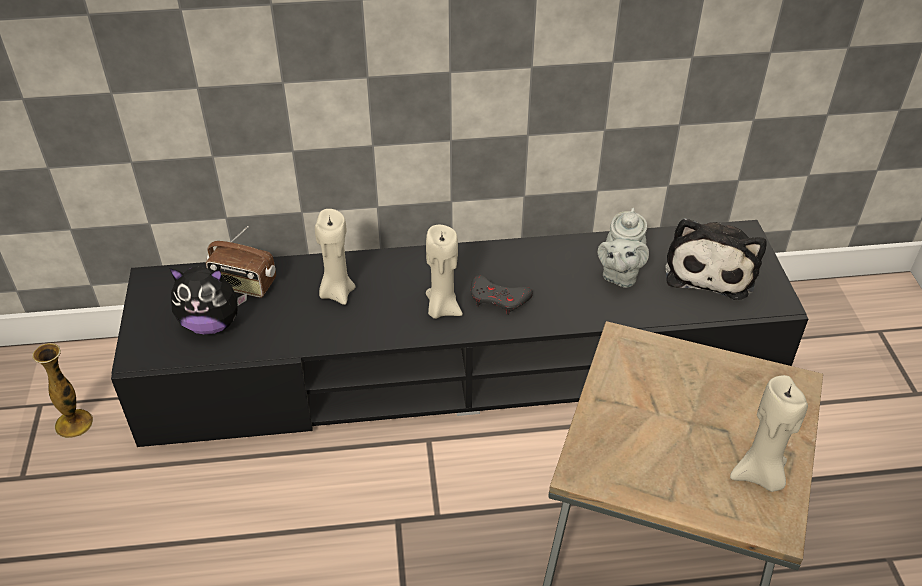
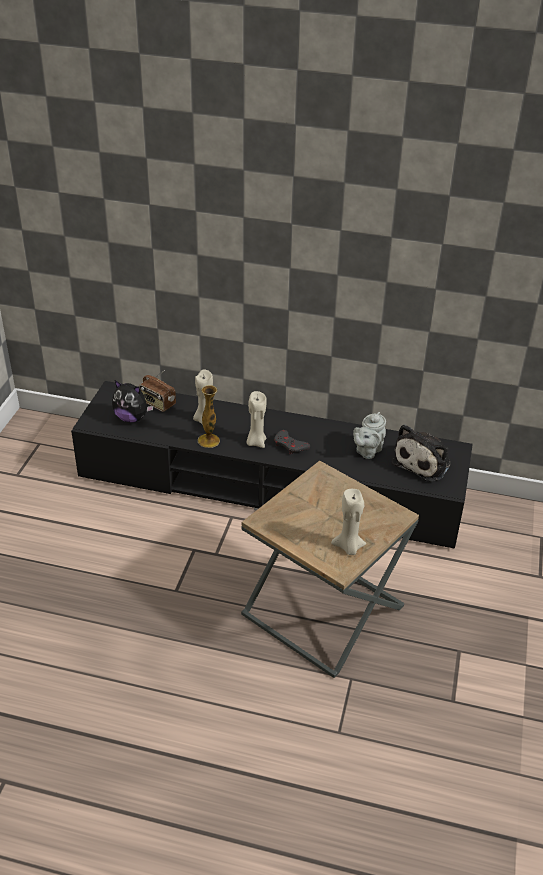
camera: 20 degrees right, 5 degrees down
(74, 423) = (52, 457): vase -> vase (208, 441)

